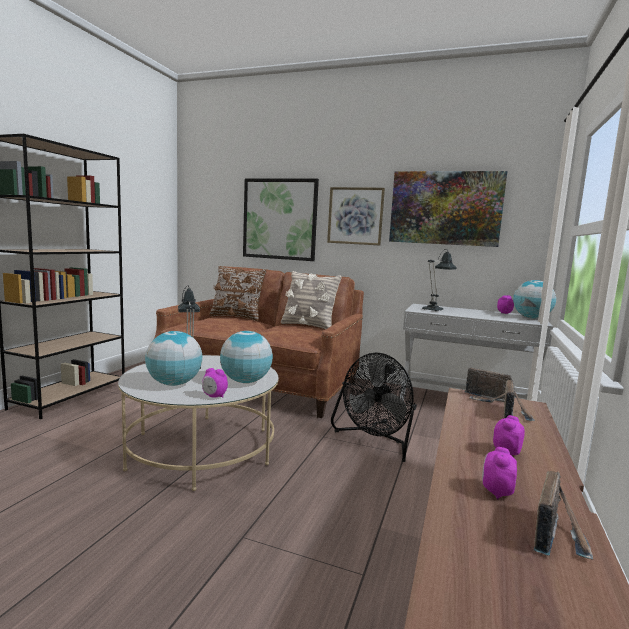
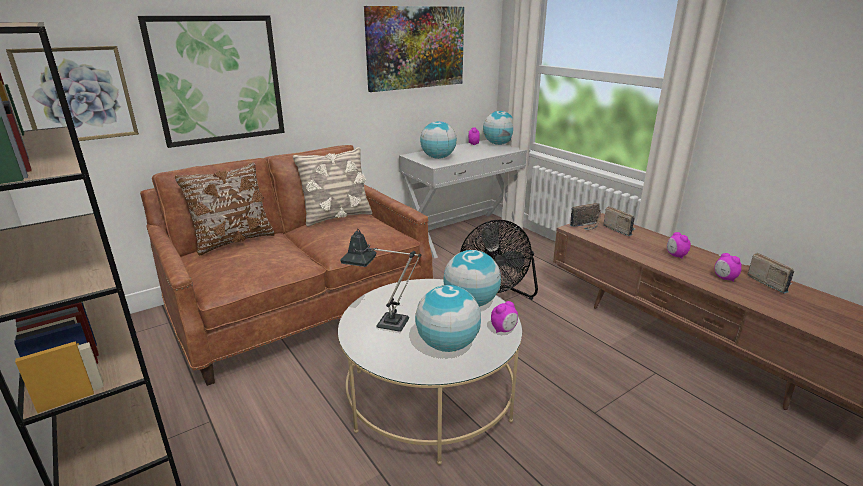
camera: 55 degrees left, 15 degrees up
(355, 216) = (326, 65): picture -> picture (77, 94)
(434, 309) = (438, 158): table lamp -> globe

